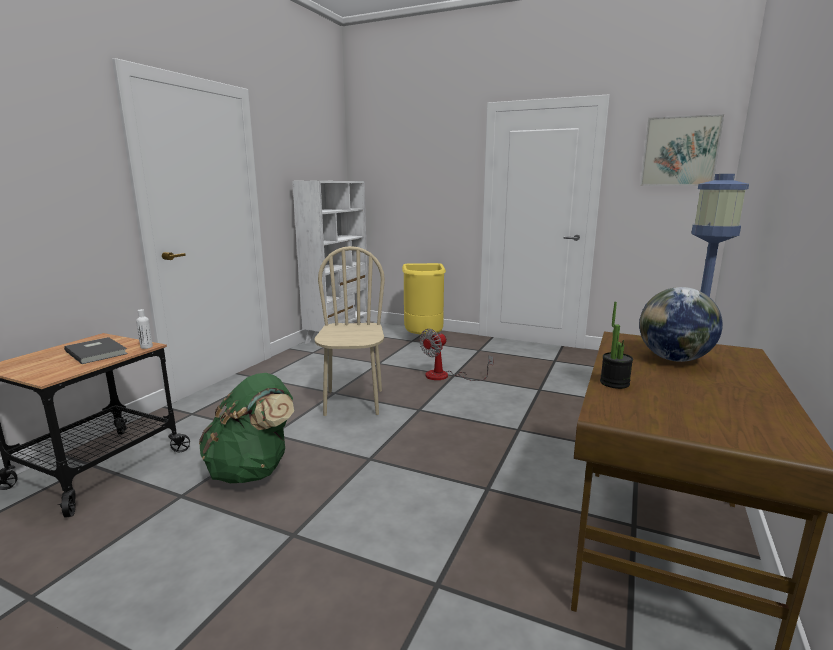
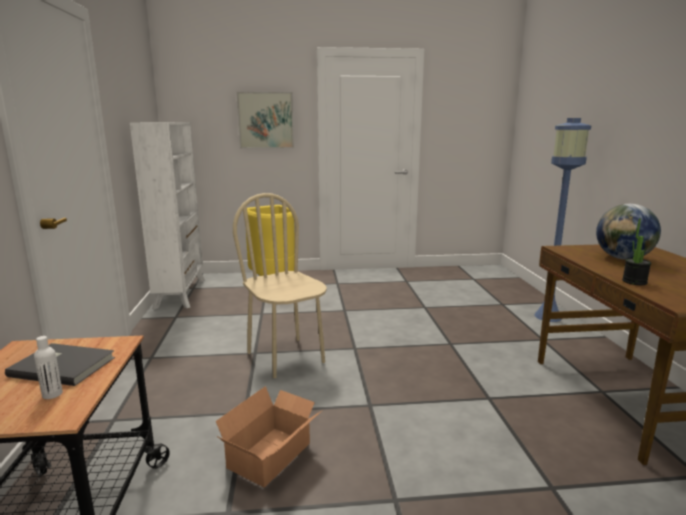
camera: 30 degrees left, 0 degrees up
(146, 347) = (123, 344): white bottle -> white bottle (52, 394)
(253, 470) = (273, 455): green backpack -> cardboard box
(445, 376) = (339, 312): fan -> none
(680, 151) = (478, 99): picture -> picture (266, 120)

